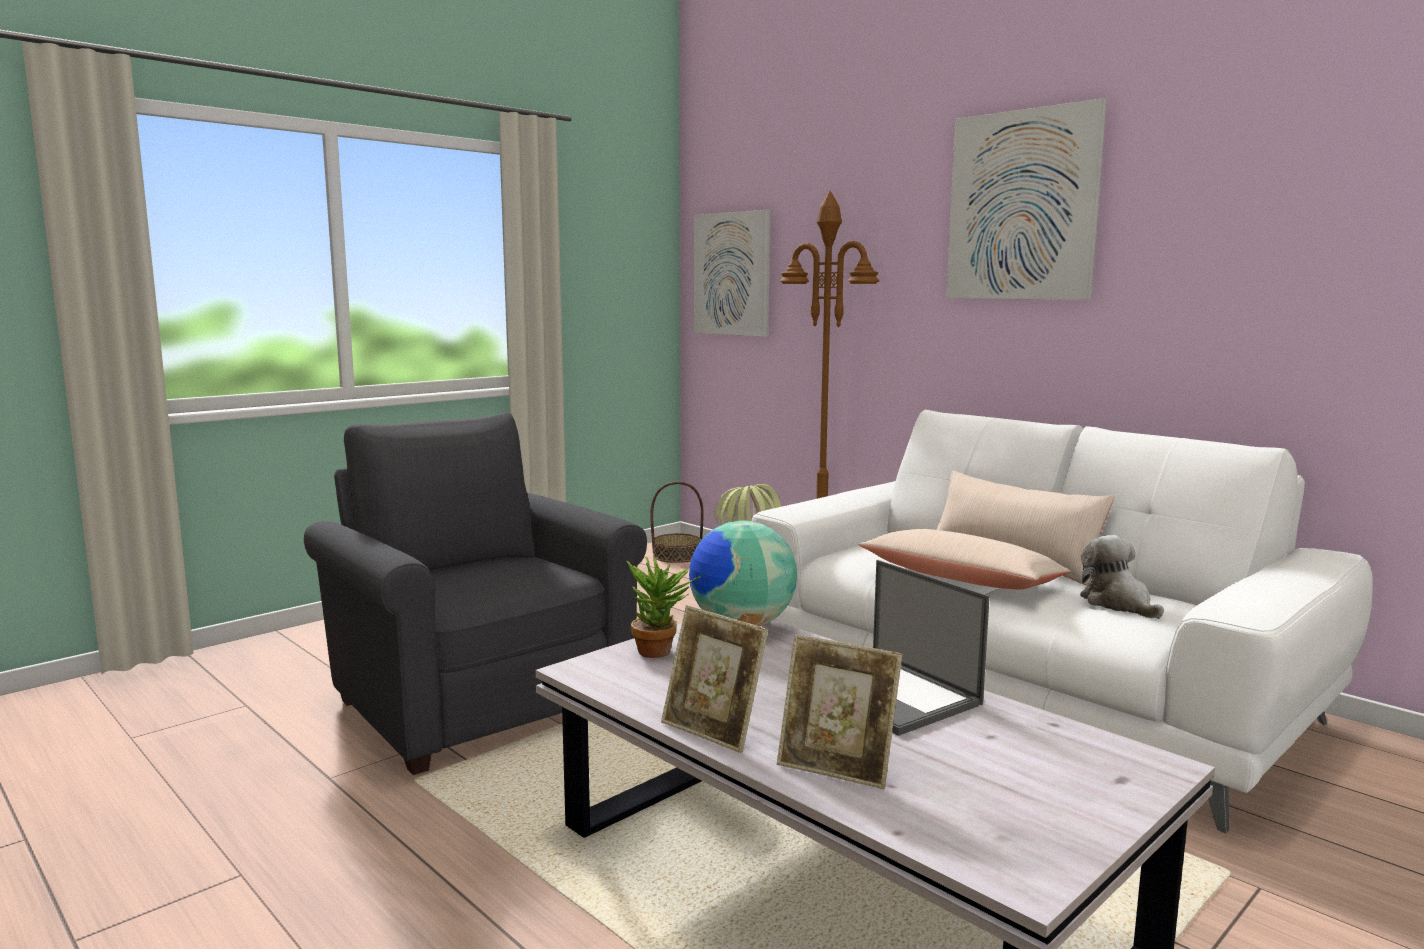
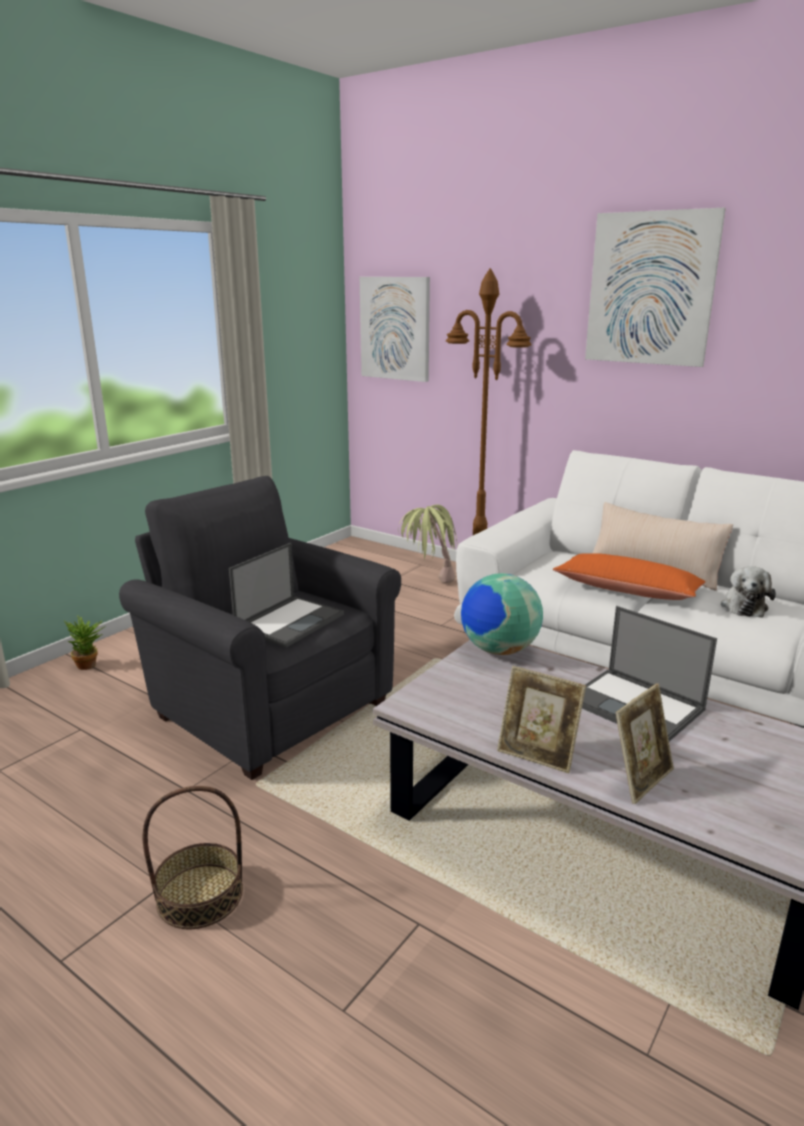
camera: 10 degrees left, 10 degrees up
(497, 581) = (290, 621): none -> laptop
(661, 652) = (456, 682): potted plant -> potted plant (90, 665)
(677, 556) = (358, 556): basket -> basket (200, 895)
(836, 768) = (640, 779): picture frame -> picture frame turned 60 degrees counterclockwise
(961, 579) = (627, 591): beige pillow -> orange pillow
(1118, 604) = (744, 606): plush toy -> plush toy turned 135 degrees counterclockwise

